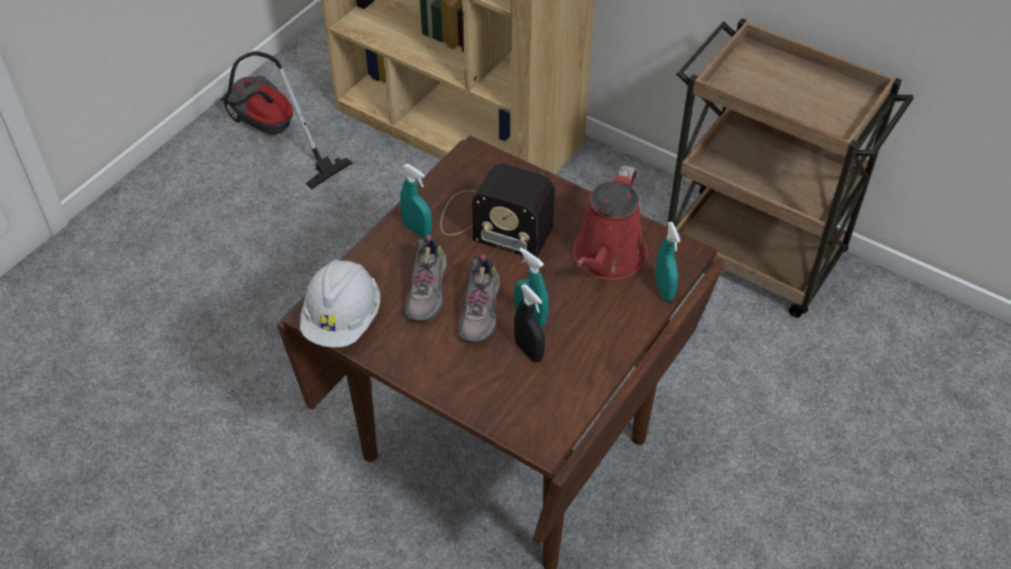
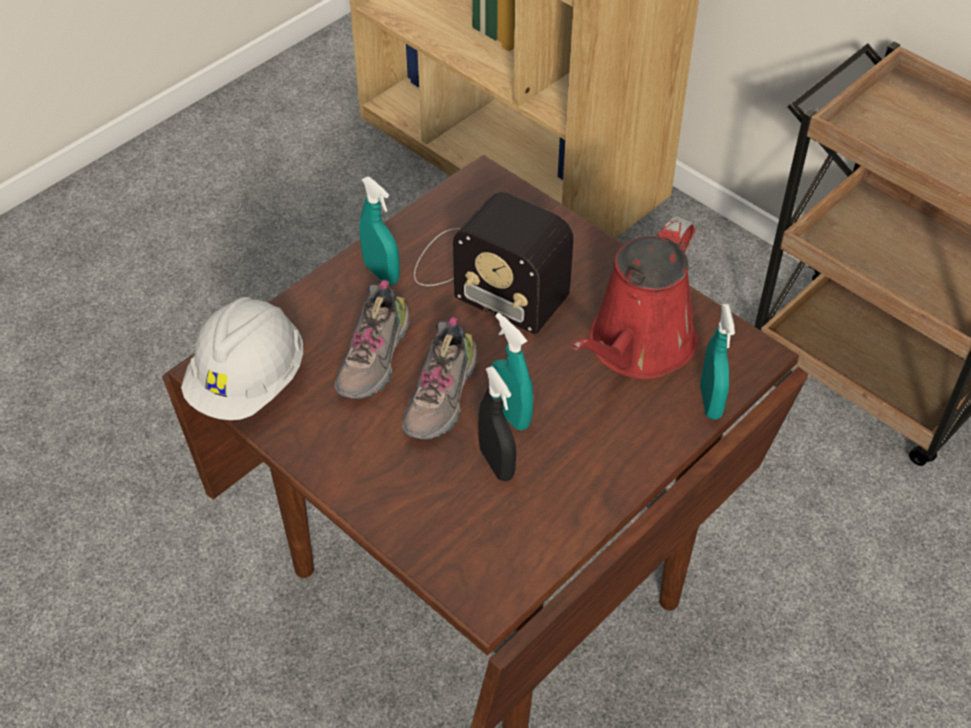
camera: 10 degrees right, 0 degrees up
(272, 134) = (274, 138): vacuum cleaner -> none

